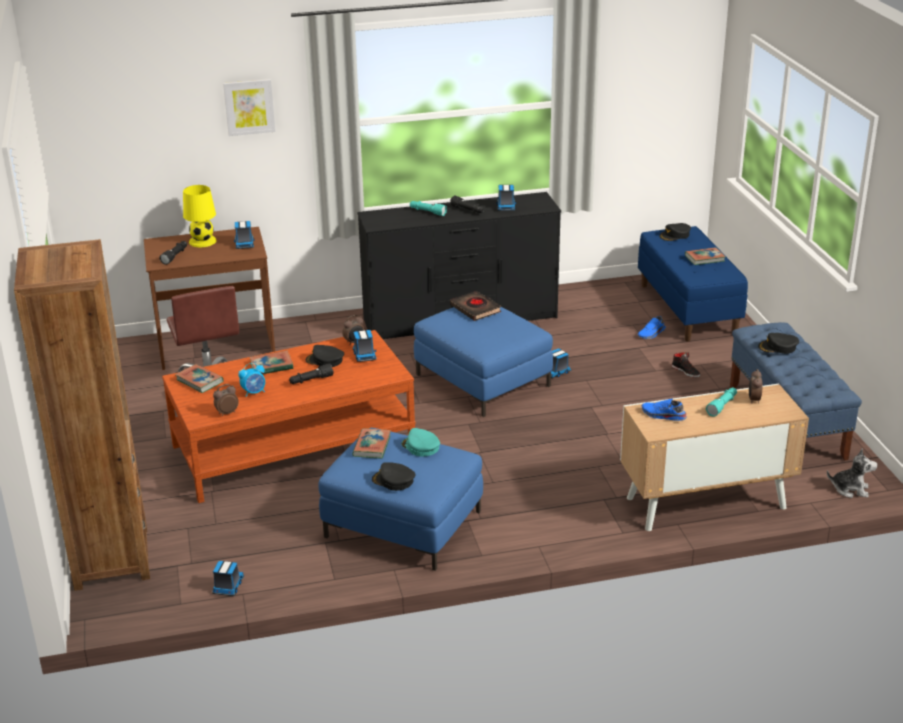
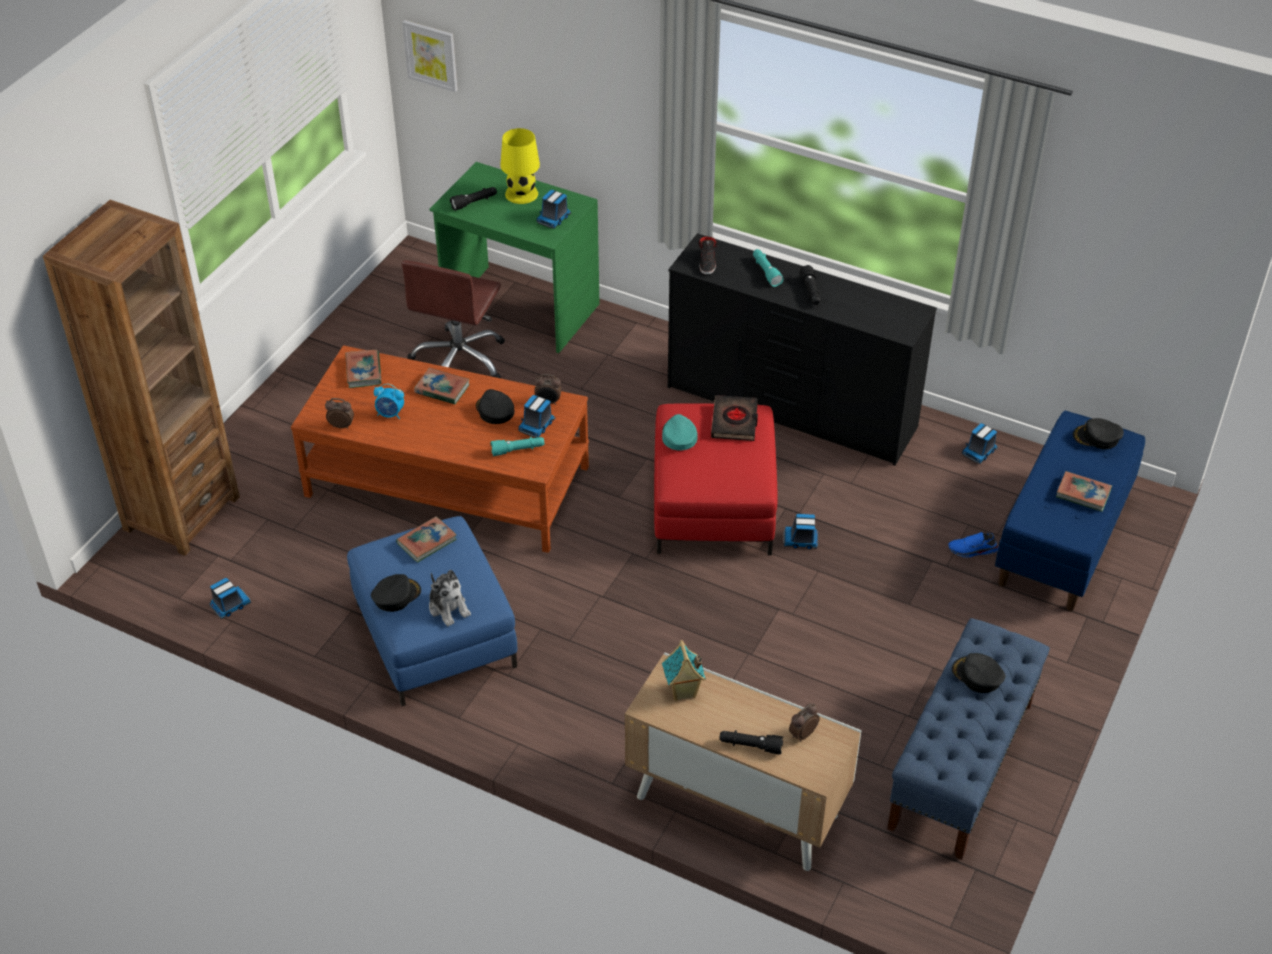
camera: 40 degrees right, 15 degrees up
(216, 346) = (520, 309): brown desk -> green desk
(249, 107) = (602, 64): picture -> picture (431, 55)
(311, 380) = (453, 429): black flashlight -> black flashlight (750, 746)
(393, 481) = (396, 595): black cap -> black cap turned 75 degrees clockwise
(420, 447) = (466, 570): turquoise cap -> turquoise cap (678, 436)
(483, 380) = (713, 506): blue ottoman -> red ottoman
(506, 207) = (859, 308): toy truck -> toy truck (979, 451)
(663, 416) = (682, 692): blue shoe -> toy house
(686, 371) = (942, 626): black shoe -> black shoe (707, 262)
(722, 406) = (759, 720): turquoise flashlight -> turquoise flashlight (518, 450)
(850, 489) = (909, 897): plush toy -> plush toy (448, 607)

